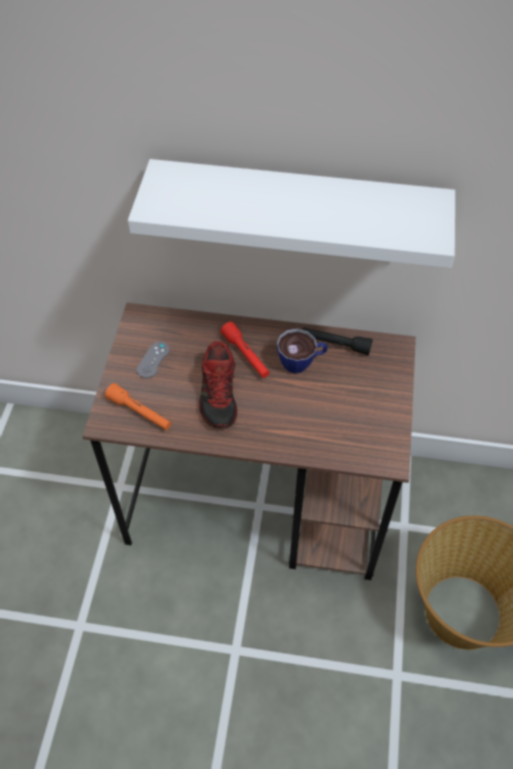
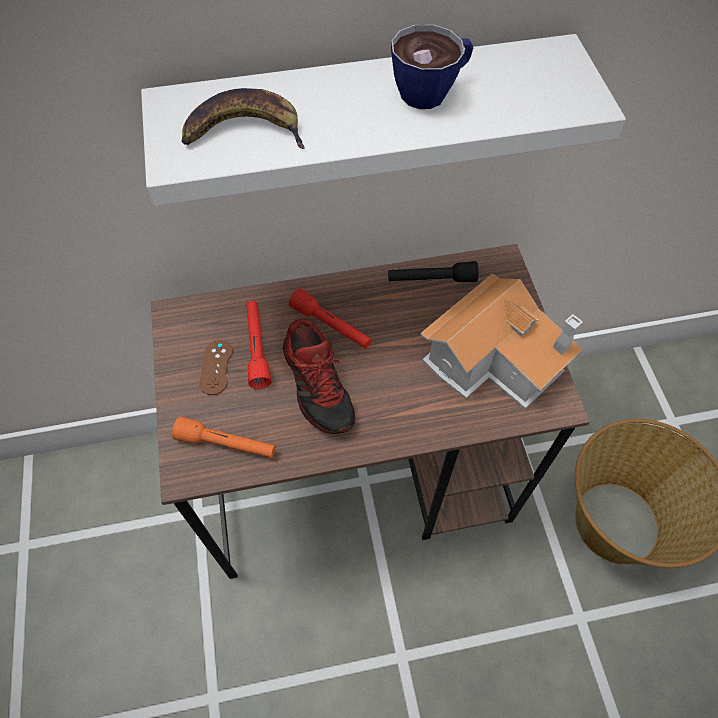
camera: 20 degrees left, 5 degrees up
(153, 360) = (216, 367): grey game controller -> brown game controller
(187, 355) = (257, 348): none -> red flashlight
(200, 201) = (245, 130): none -> banana
(302, 362) = (402, 313): cup -> cup (432, 91)
(358, 414) = (496, 358): none -> toy house

